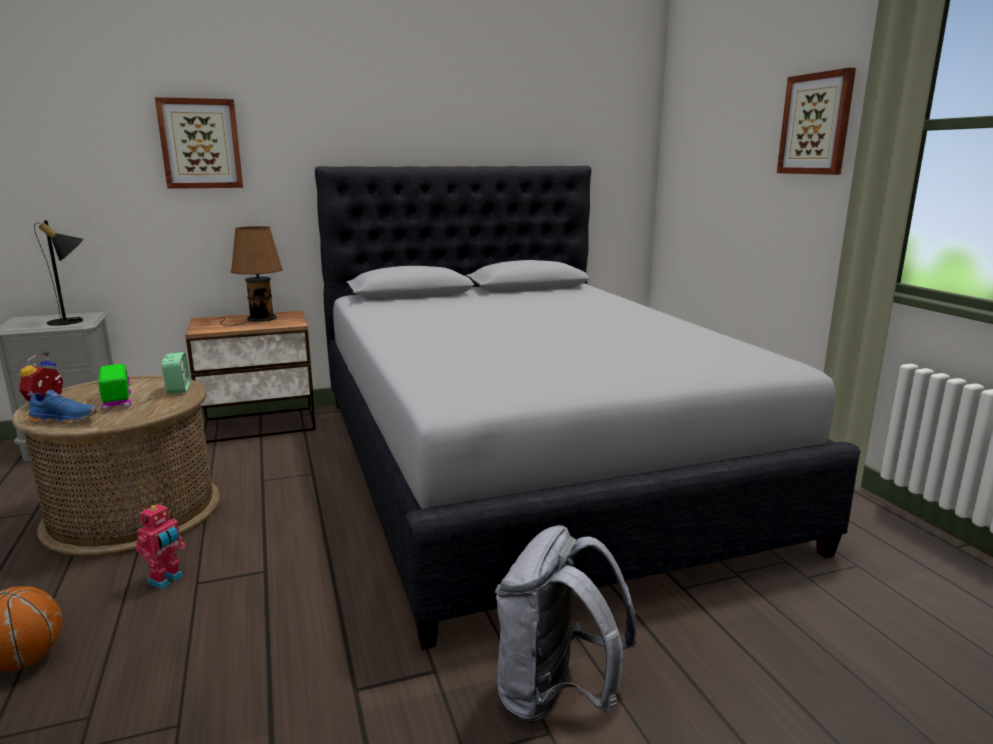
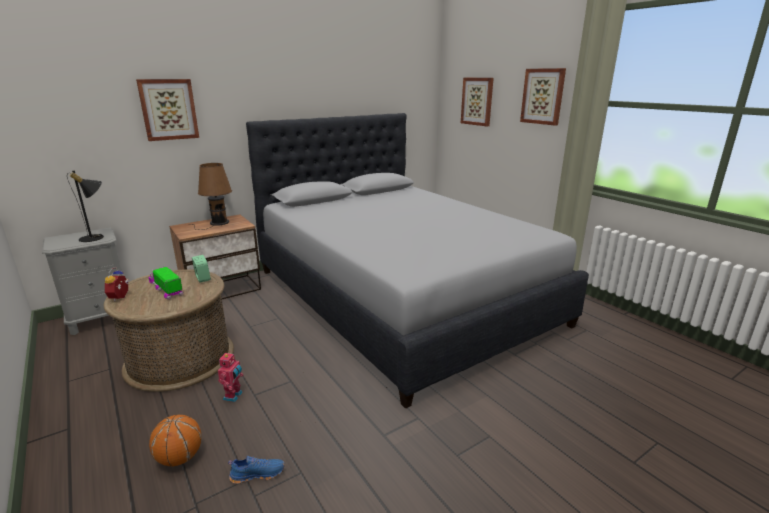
camera: 15 degrees left, 5 degrees up
(65, 419) = (147, 308): blue shoe -> blue shoe (258, 473)
(556, 697) = (484, 419): grey backpack -> none
(713, 144) = (477, 101): none -> picture

